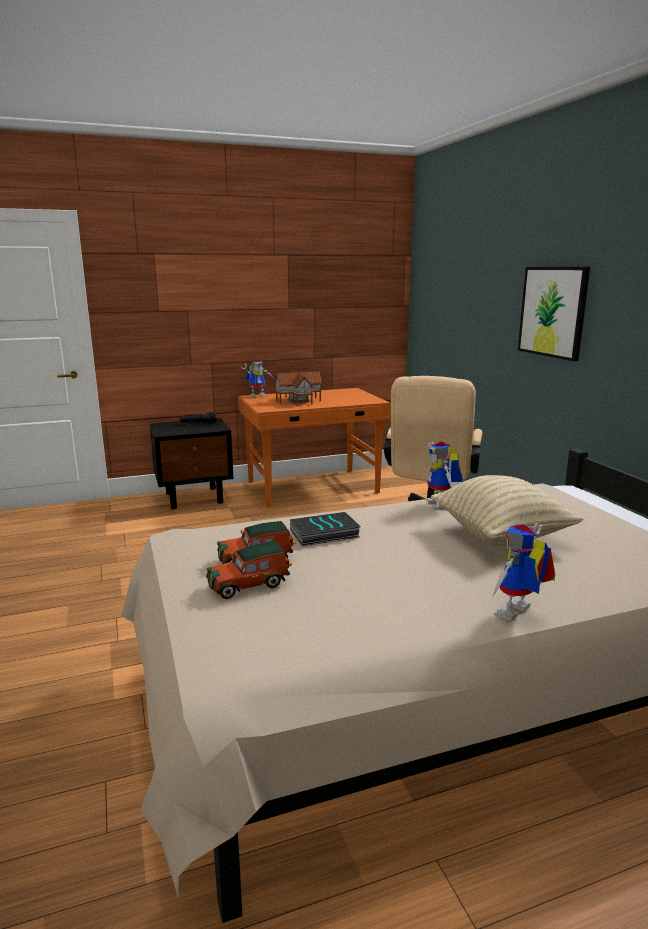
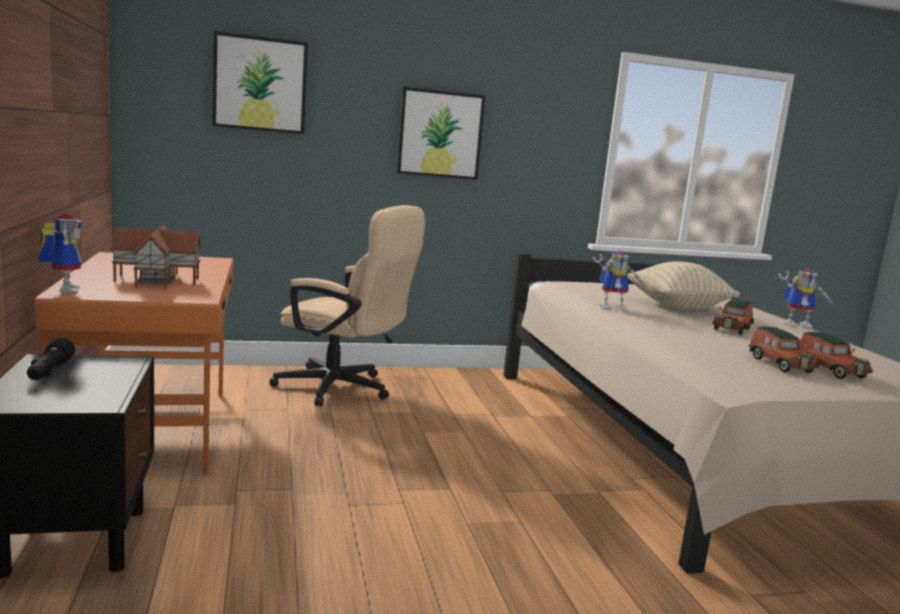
camera: 85 degrees left, 5 degrees down
(324, 534) = (706, 341): book -> none
(407, 555) = (732, 328): none -> toy car
(458, 277) = (260, 84): none -> picture
(517, 615) = (798, 324): toy robot -> toy robot turned 45 degrees counterclockwise

